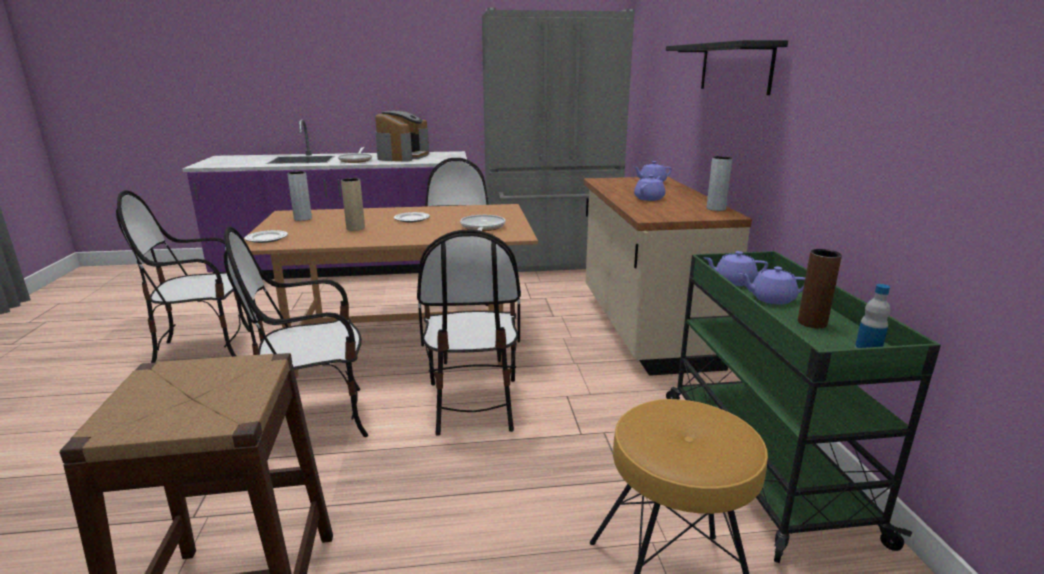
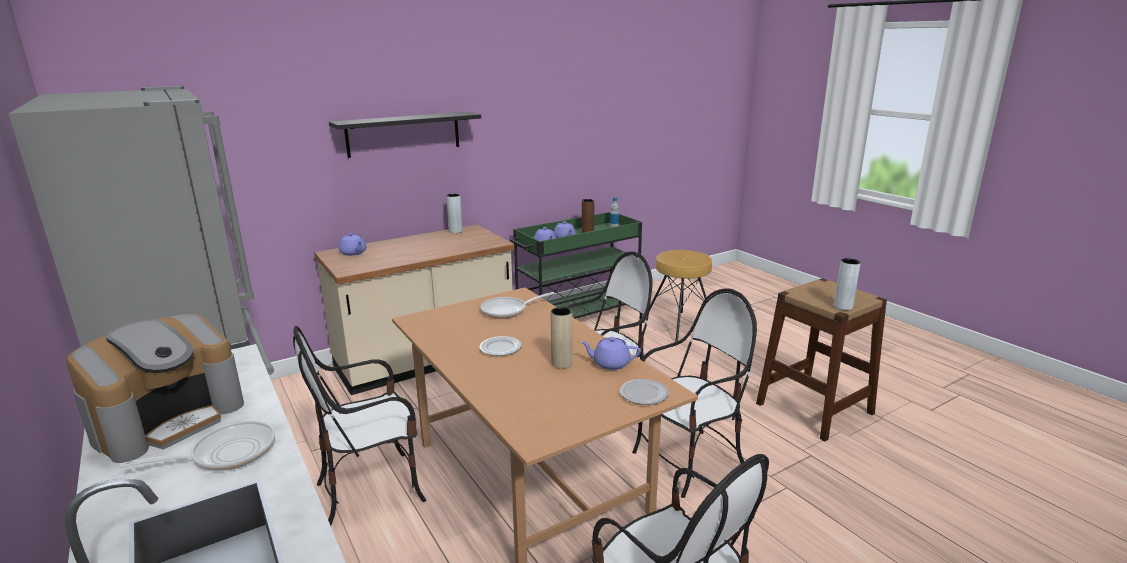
camera: 115 degrees left, 0 degrees up
(303, 218) = (551, 413): grey vase -> grey vase (843, 306)
(315, 419) = (689, 461): chair -> chair turned 75 degrees counterclockwise
(403, 156) = (169, 419): coffee machine -> coffee machine turned 135 degrees clockwise
(649, 198) = (431, 247): purple teapot -> purple teapot (610, 363)

